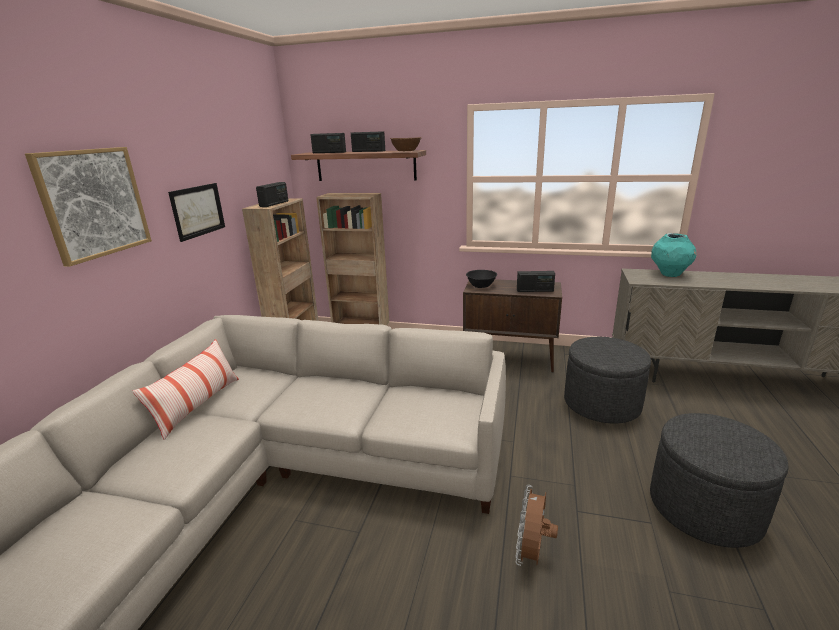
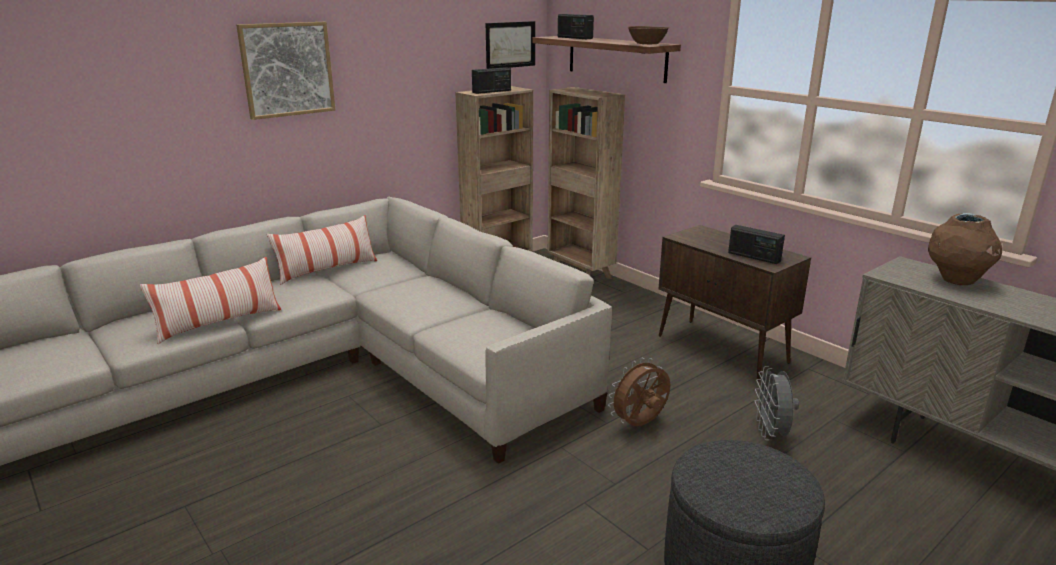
camera: 35 degrees right, 0 degrees up
(140, 515) = (219, 323): none -> pillow
(198, 211) = (398, 88): picture -> picture (510, 45)
(368, 151) = (615, 40): radio -> none
(480, 285) = (696, 235): black bowl -> none
(532, 554) = (494, 507): brown fan -> brown fan (640, 425)
(601, 404) = (771, 434): grey ottoman -> grey fan
(669, 275) = (956, 281): turquoise vase -> brown vase

